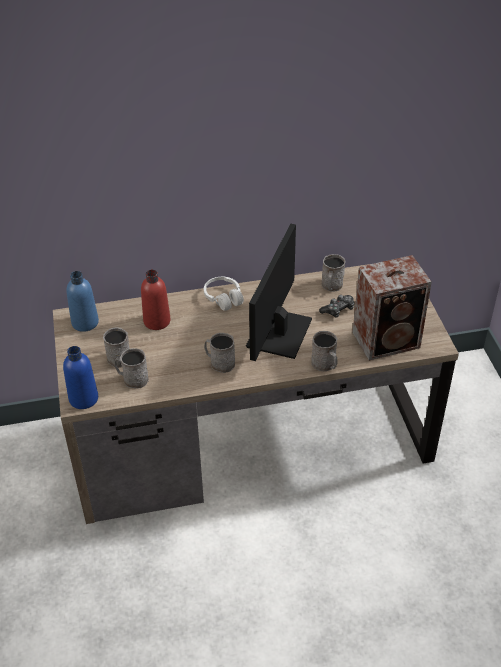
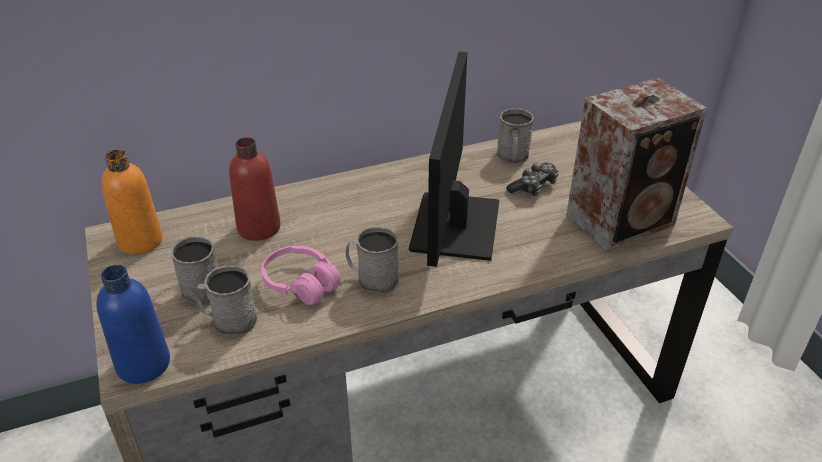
camera: 10 degrees left, 5 degrees down
(85, 322) = (140, 241): blue bottle -> orange bottle
(176, 361) = (301, 284): none -> pink headphones
(223, 298) = (358, 186): white headphones -> none
(325, 365) = (542, 264): grey mug -> none

